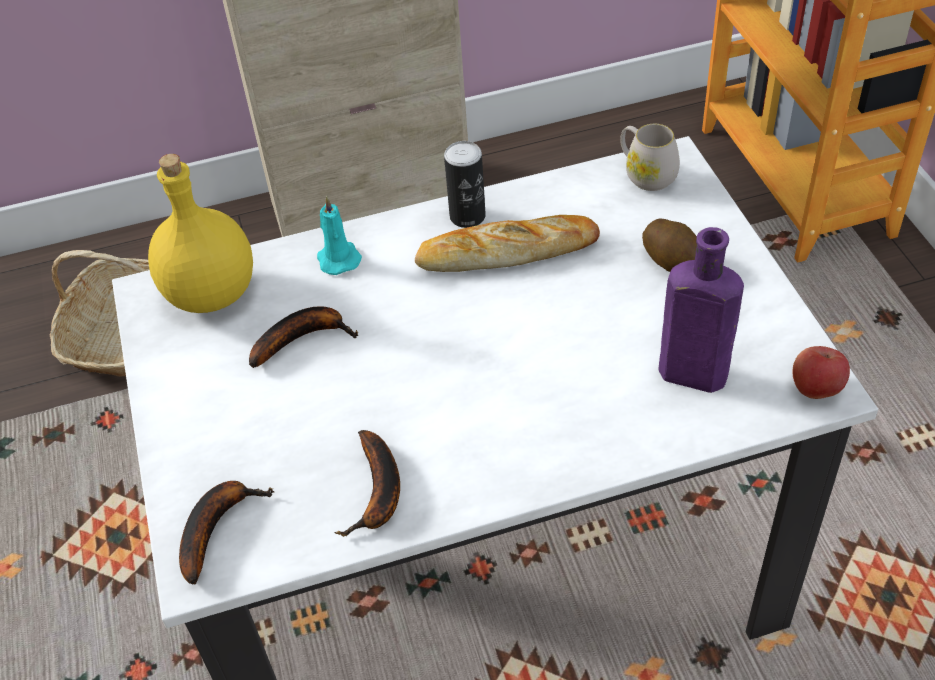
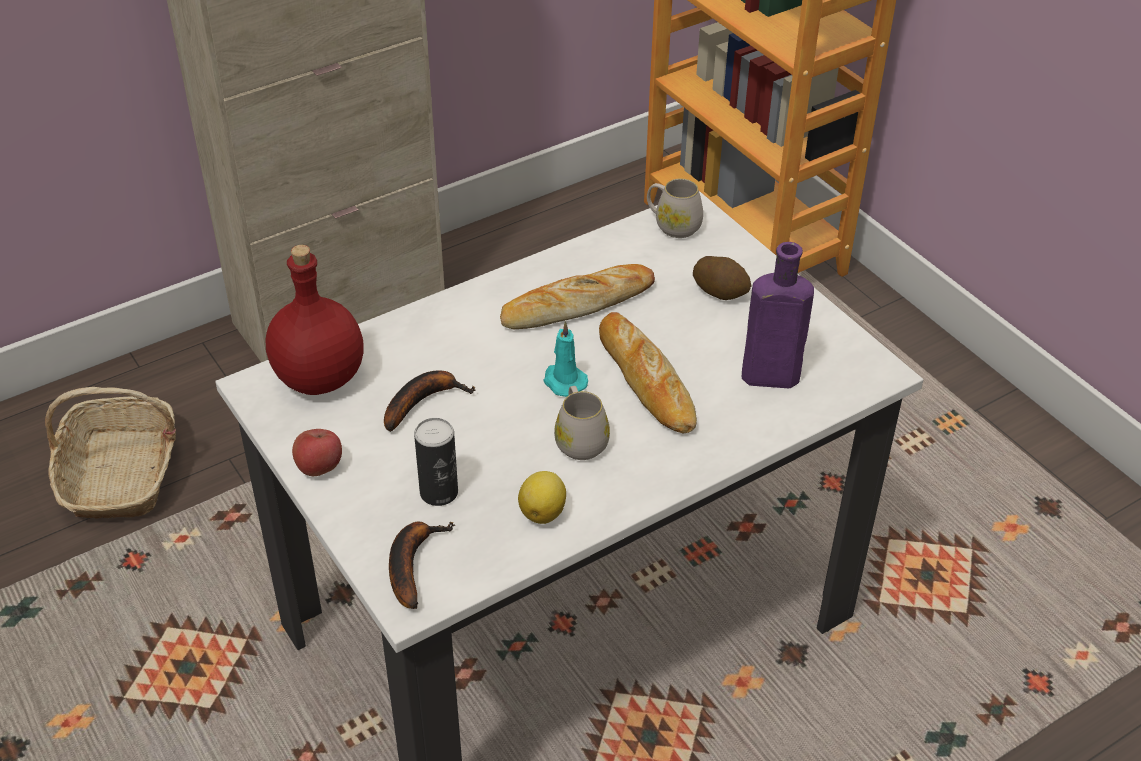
camera: 20 degrees left, 5 degrees down
(211, 295) = (320, 379): yellow bottle -> red bottle
(338, 258) = (426, 331): turquoise candle -> turquoise candle (563, 381)
(378, 493) = (543, 511): banana -> lemon
(449, 413) = (579, 440): none -> white mug
(467, 216) = (530, 280): can -> can (439, 492)
(549, 354) = (646, 380): none -> bread
(816, 388) = (871, 371): apple -> apple (319, 467)

